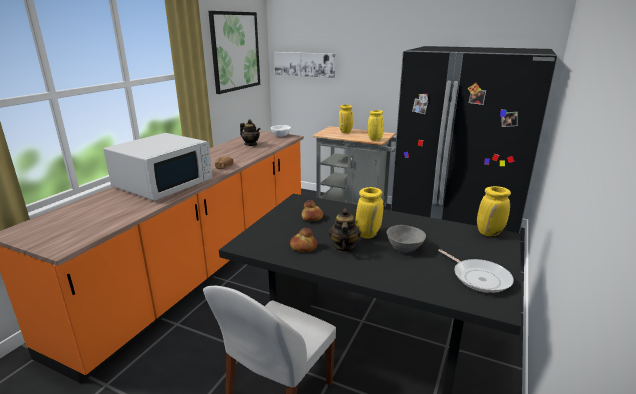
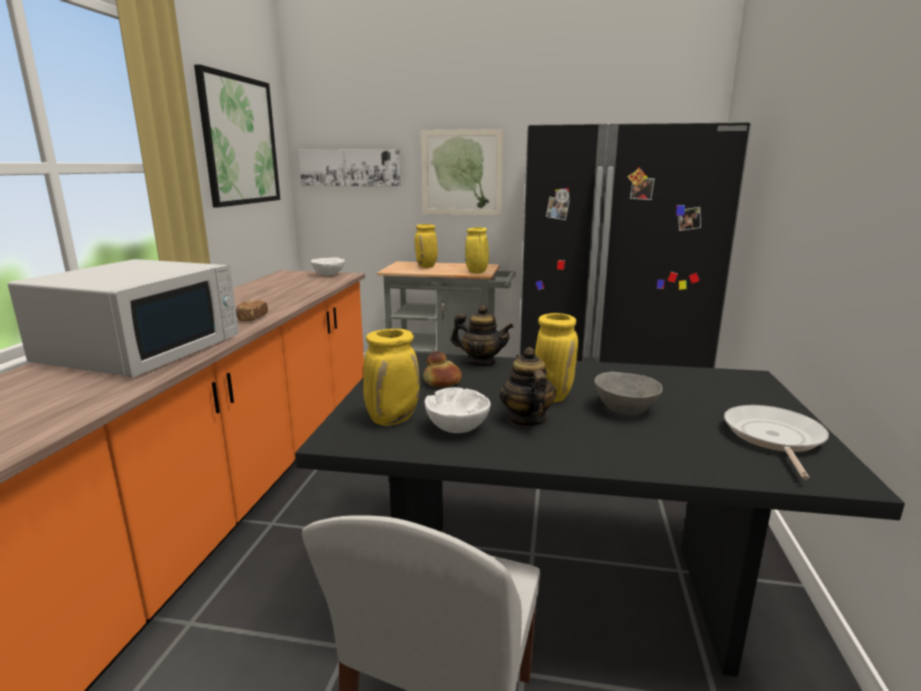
camera: 15 degrees left, 5 degrees down
(251, 144) = (283, 287): teapot -> teapot (481, 362)
(303, 247) = (456, 428): bread -> white bowl
(374, 70) = (461, 173): none -> picture
(479, 277) = (773, 438): frying pan -> frying pan turned 120 degrees counterclockwise
(489, 233) = (728, 374): yellow vase -> yellow vase (393, 419)

